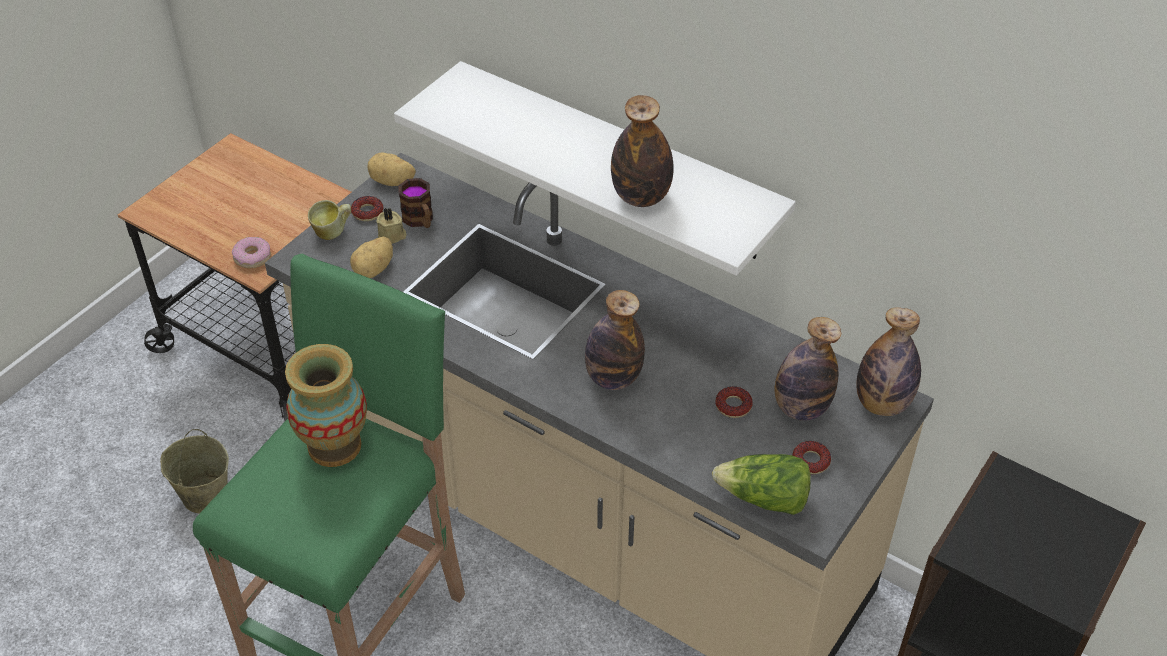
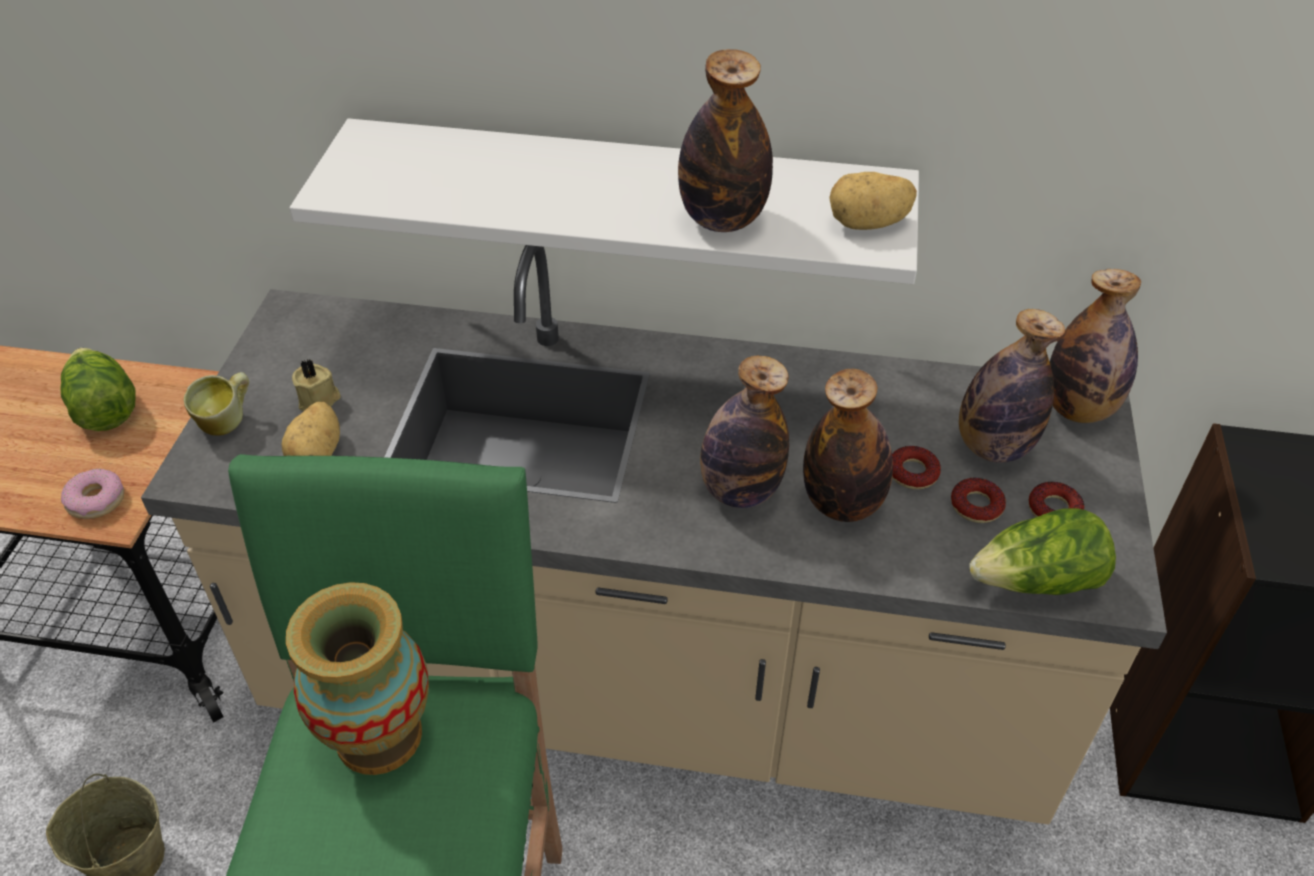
camera: 25 degrees left, 0 degrees up
(281, 198) = (103, 407): none -> lettuce
(367, 212) = (265, 379): donut -> donut (976, 505)
(392, 182) = (280, 330): potato -> potato (868, 224)
(420, 220) = (348, 368): mug -> none
(673, 408) = (842, 503): none -> bottle

